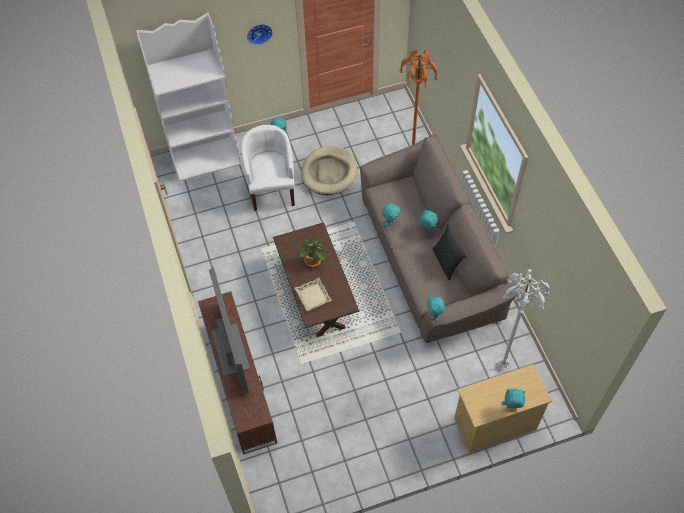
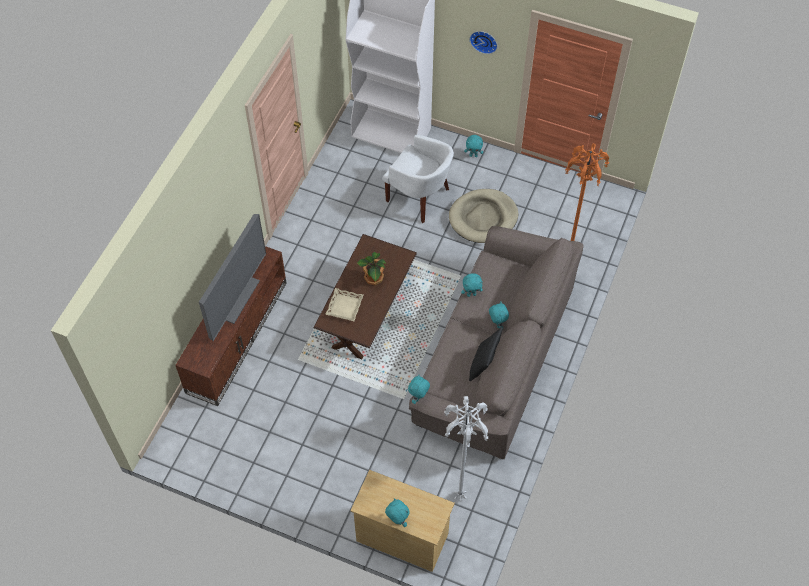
camera: 40 degrees right, 0 degrees up
(272, 189) = (419, 197): white armchair -> white armchair turned 90 degrees clockwise

